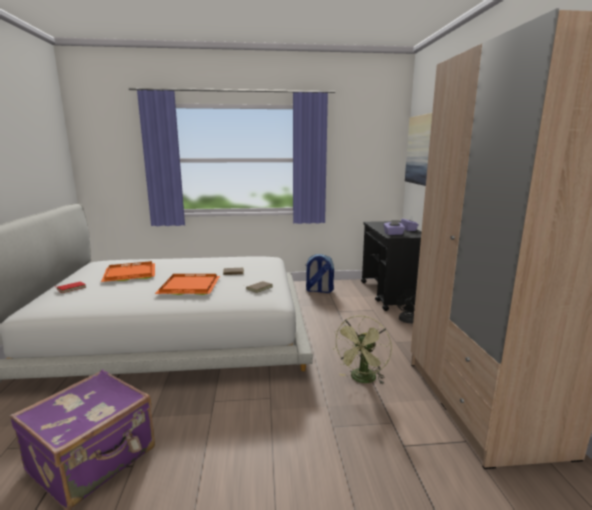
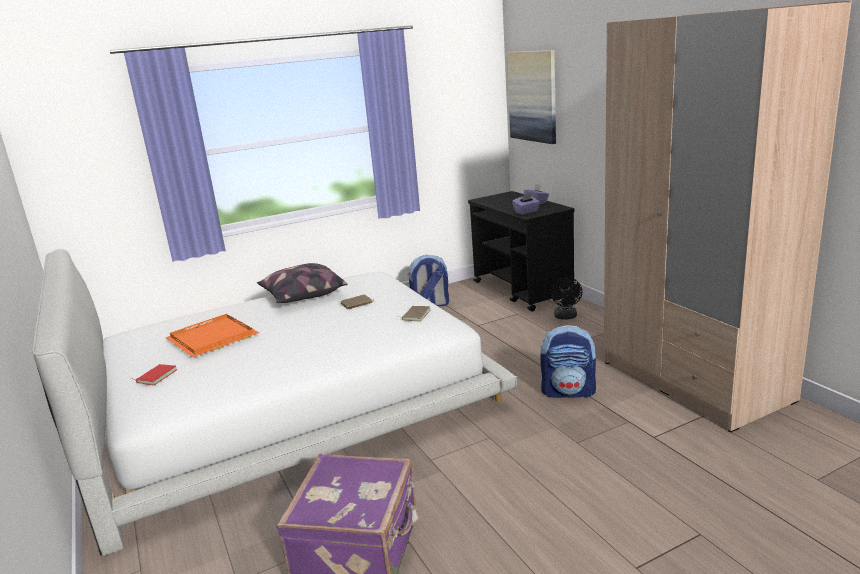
camera: 20 degrees left, 5 degrees up
(189, 286) = (323, 334): orange tray -> none
(210, 261) = (302, 296): none -> pillow
(362, 380) = (569, 391): green fan -> backpack

